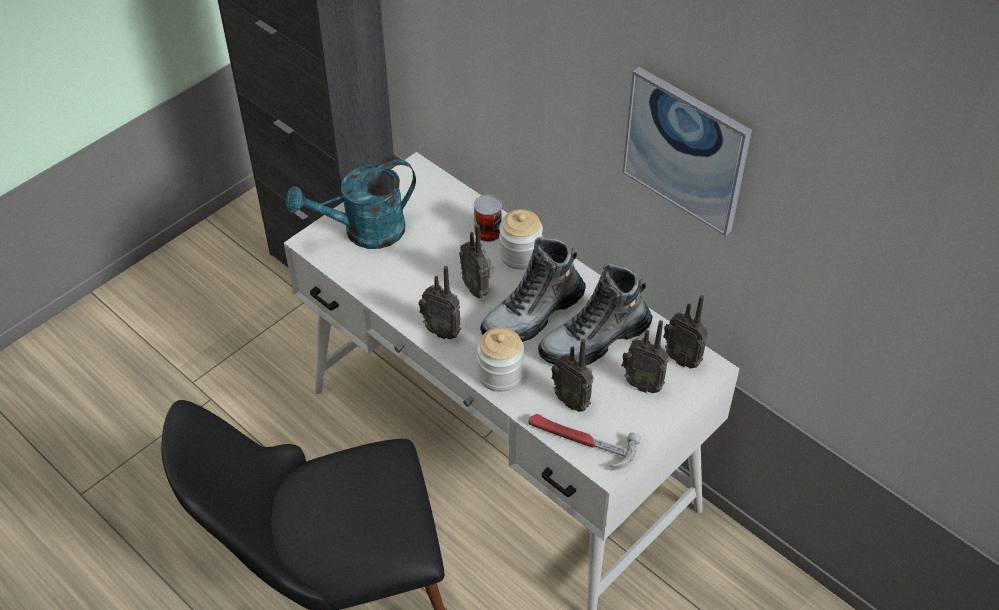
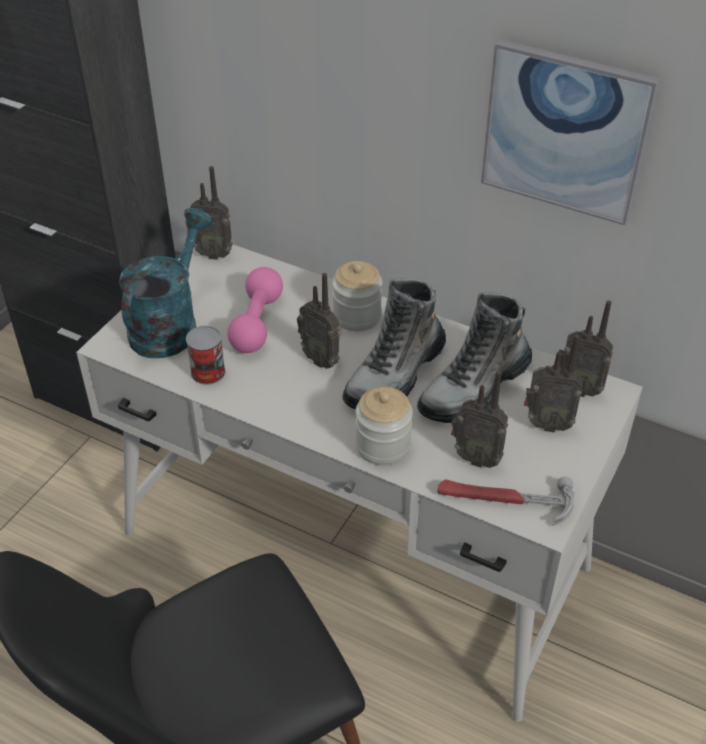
camera: 15 degrees left, 5 degrees down
(364, 232) = (169, 324): turquoise watering can -> turquoise watering can turned 150 degrees clockwise
(435, 245) = (257, 323): none -> pink dumbbell
(442, 330) = (298, 411): radio -> radio (213, 253)
(488, 231) = (311, 299): can -> can (208, 372)

